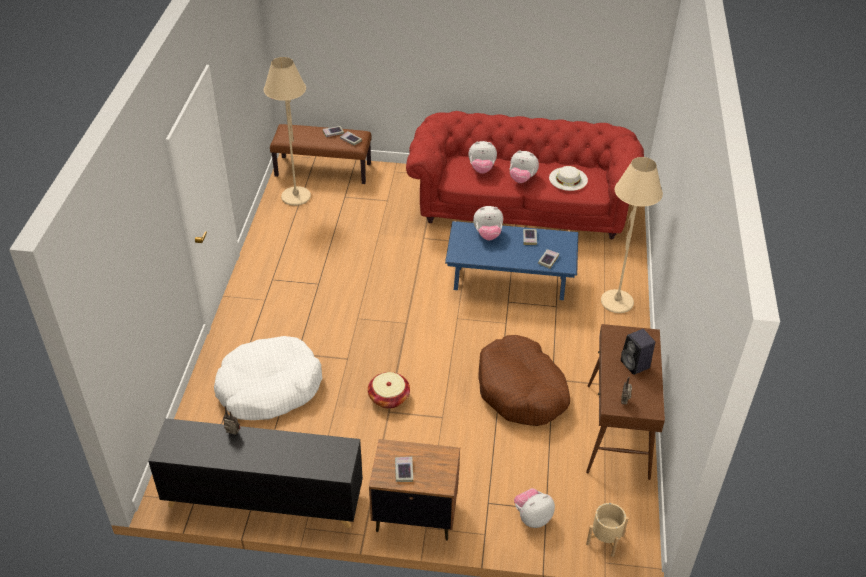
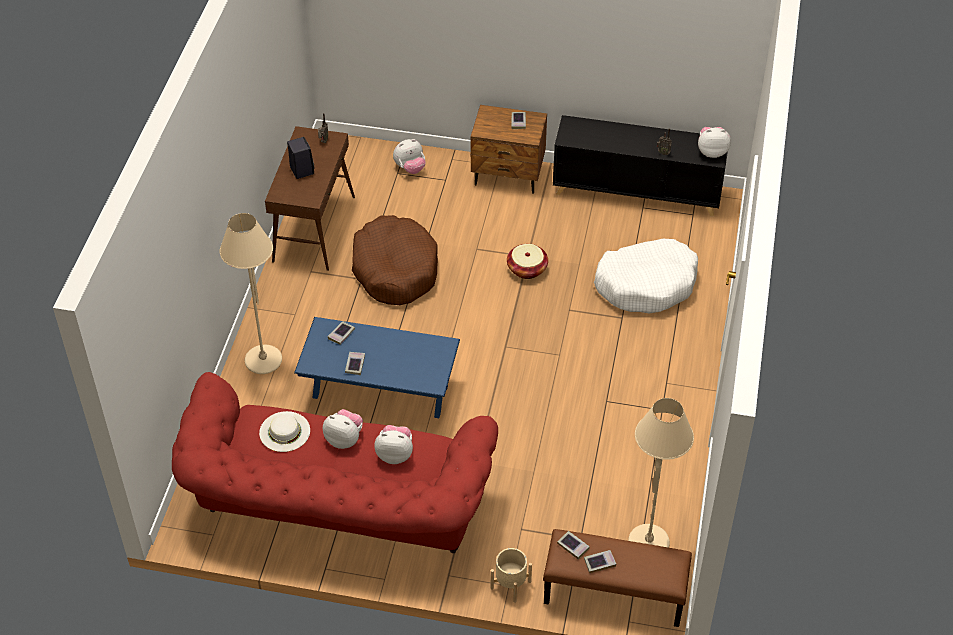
camera: 175 degrees left, 5 degrees up
(487, 235) = (404, 372): plush toy -> plush toy (712, 152)
(604, 539) = (355, 151): beige planter -> beige planter (511, 585)

